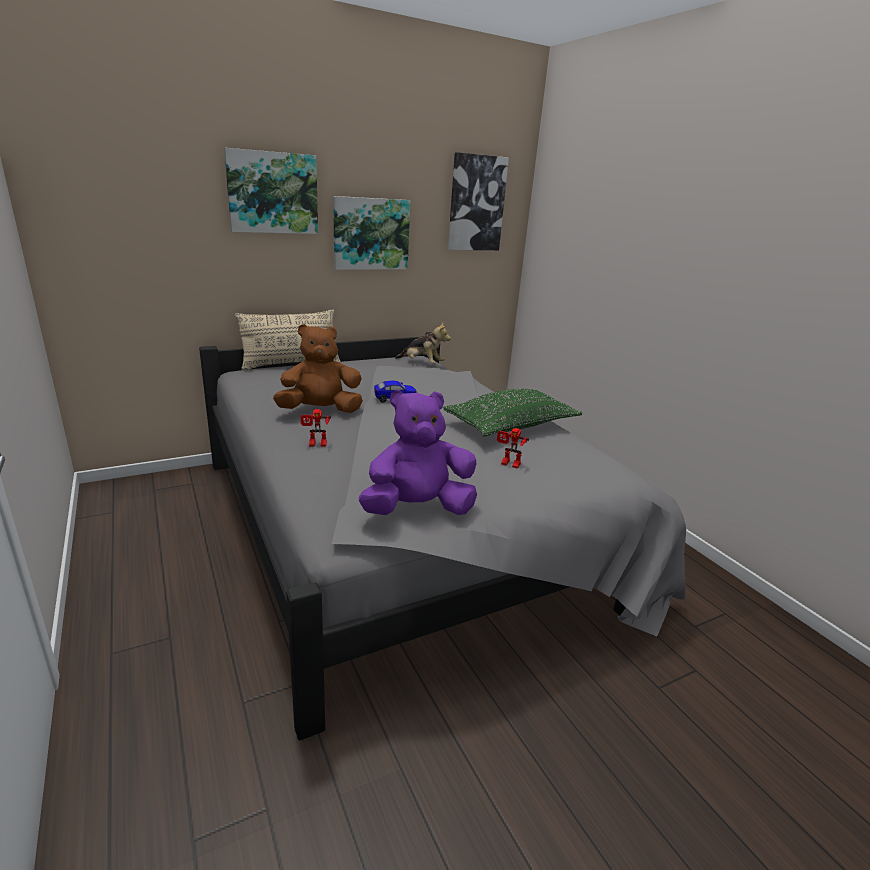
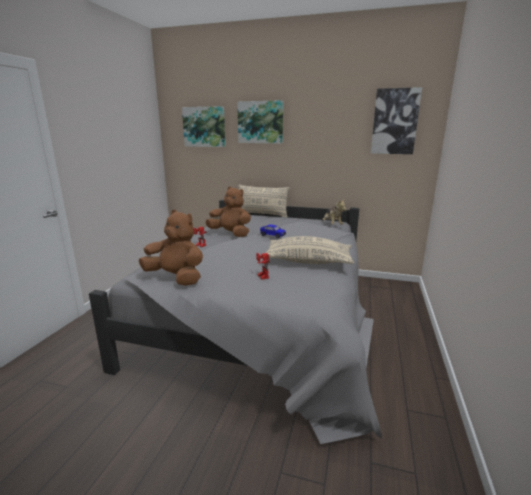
camera: 45 degrees right, 5 degrees down
(371, 234) = (315, 143): picture -> picture (204, 127)
(418, 509) = (176, 278): purple plush toy -> brown plush toy
(511, 426) = (308, 261): green pillow -> beige pillow

